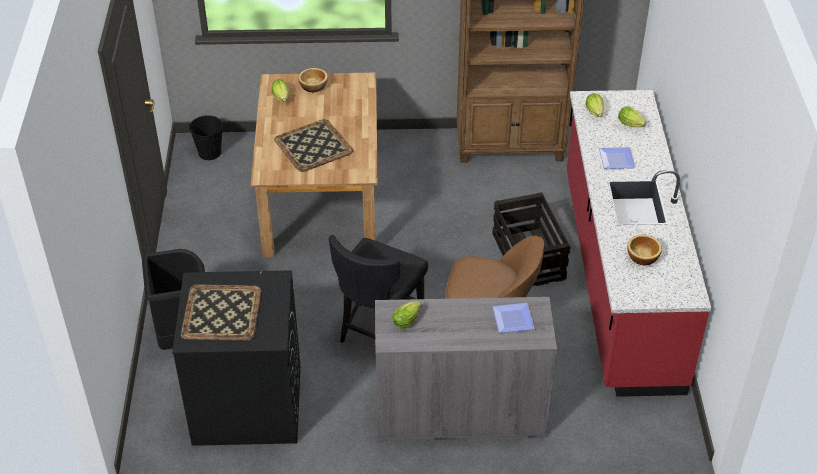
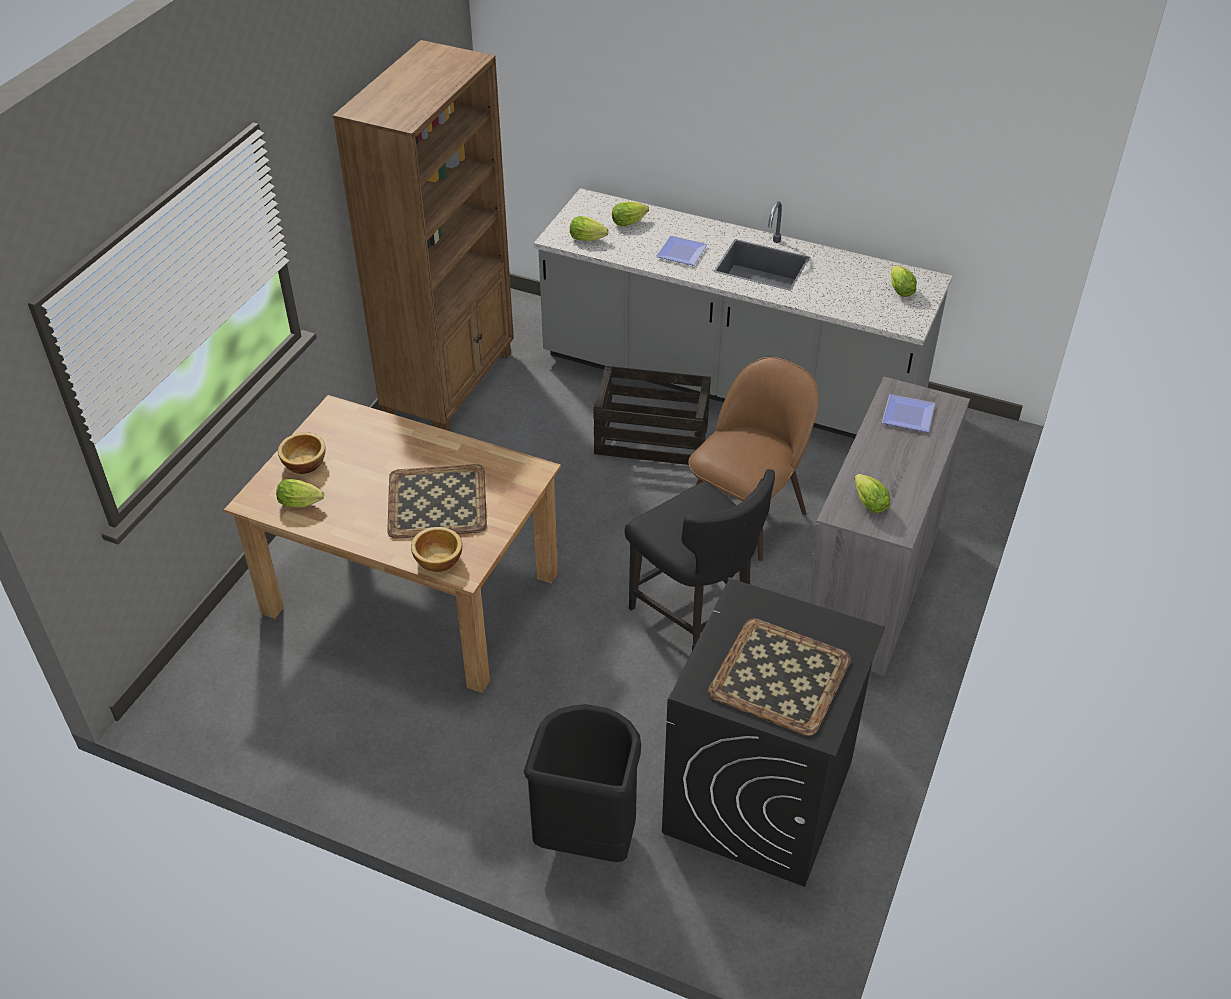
camera: 65 degrees left, 0 degrees up
(209, 152) = (205, 689): black bucket -> none
(619, 278) = (730, 383): red counter -> grey counter
(642, 256) = (852, 291): bowl -> bowl (437, 560)
(666, 281) = (899, 289): none -> lettuce

